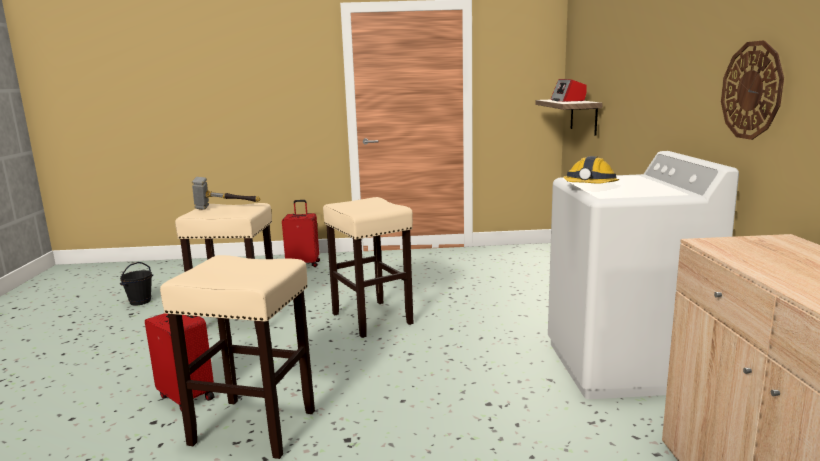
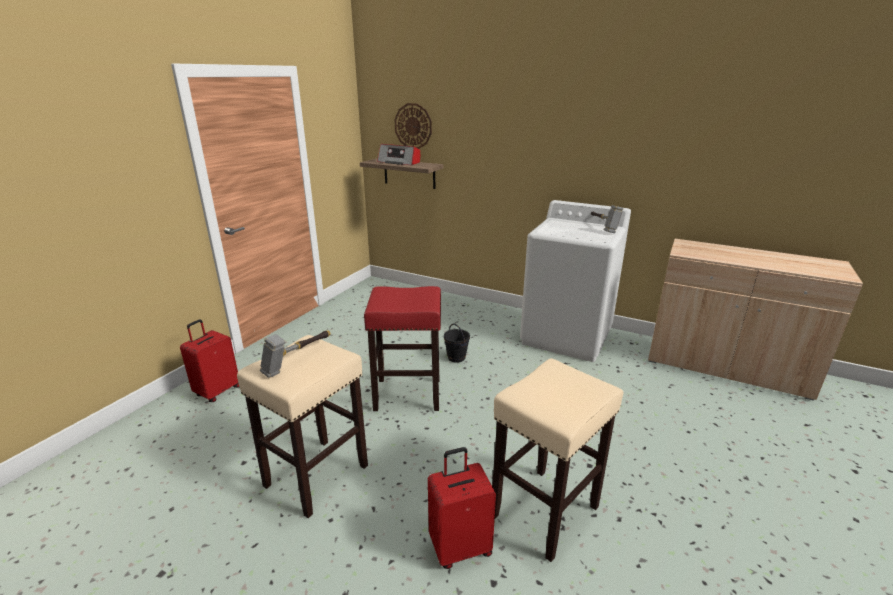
camera: 60 degrees left, 10 degrees up
(140, 302) = (127, 557): black bucket -> black bucket (456, 357)
(372, 319) = (408, 394): beige stool -> red stool
(590, 187) = (574, 235): hard hat -> none
(667, 190) = (602, 227): none -> hammer
(752, 90) = (635, 165): wall clock -> wall clock (413, 126)

